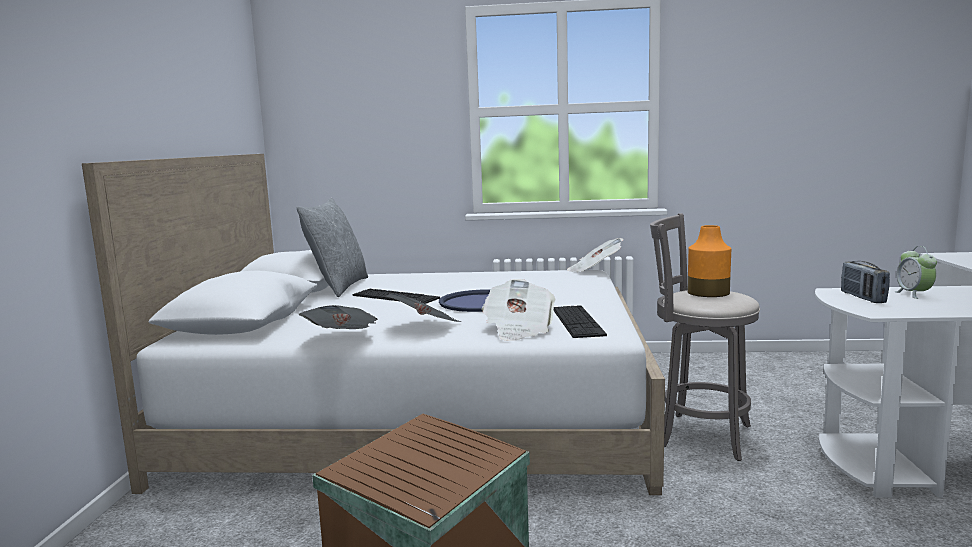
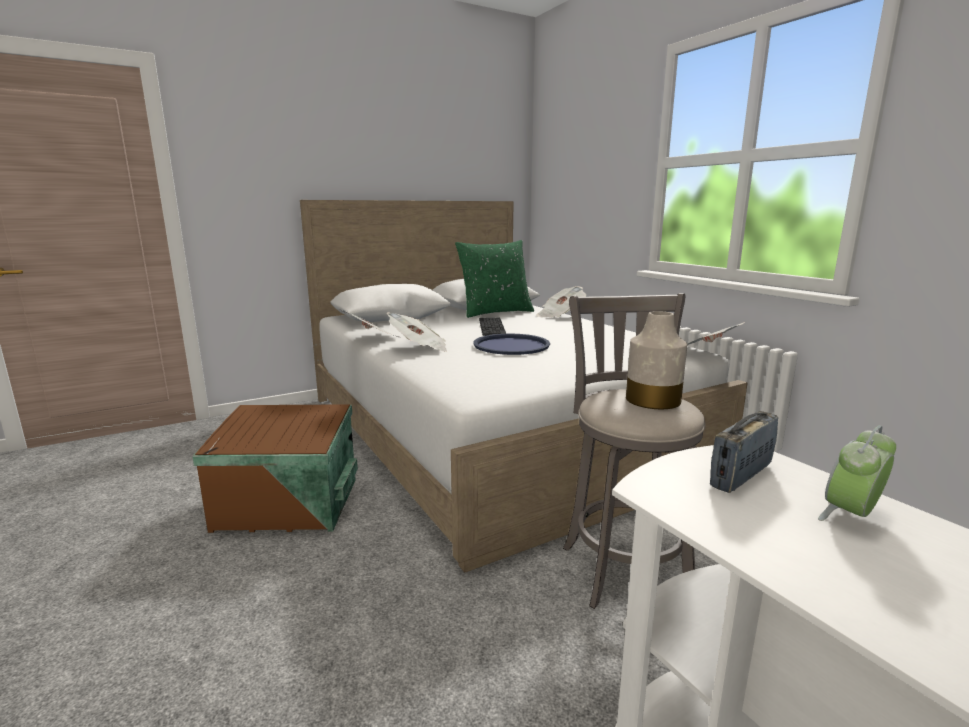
camera: 55 degrees right, 5 degrees up
(338, 287) = (495, 312): grey pillow -> green pillow
(518, 330) = (445, 369): newspaper -> newspaper (560, 315)
(577, 321) = (495, 379): keyboard -> none
(708, 292) = (652, 399): orange vase -> beige vase

